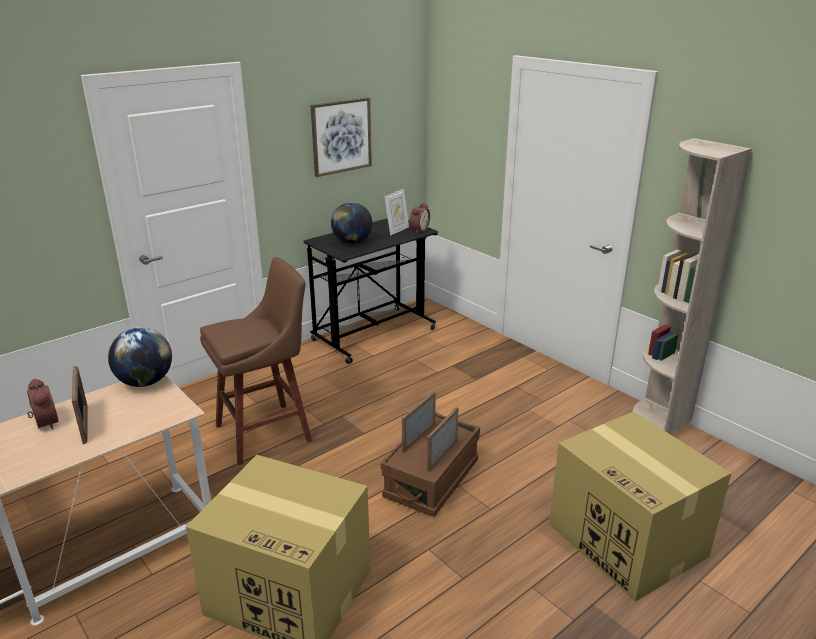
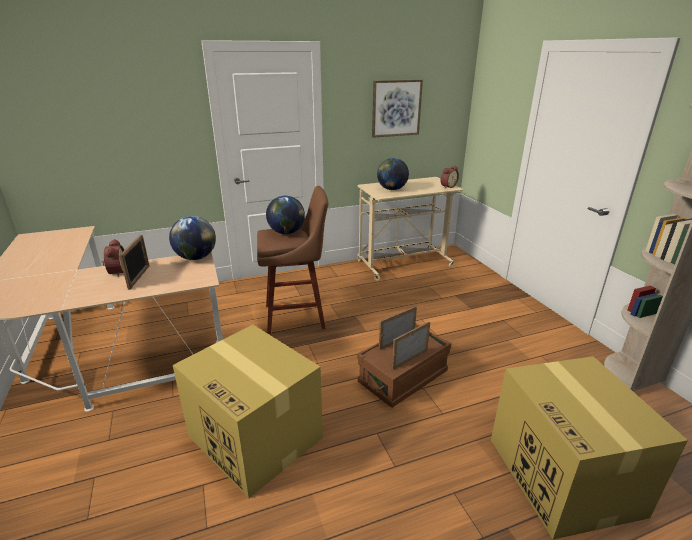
camera: 20 degrees right, 0 degrees up
(245, 325) = (287, 232): none -> globe
(374, 334) = (404, 264): black desk -> beige desk
(397, 230) = (430, 185): picture frame -> none

